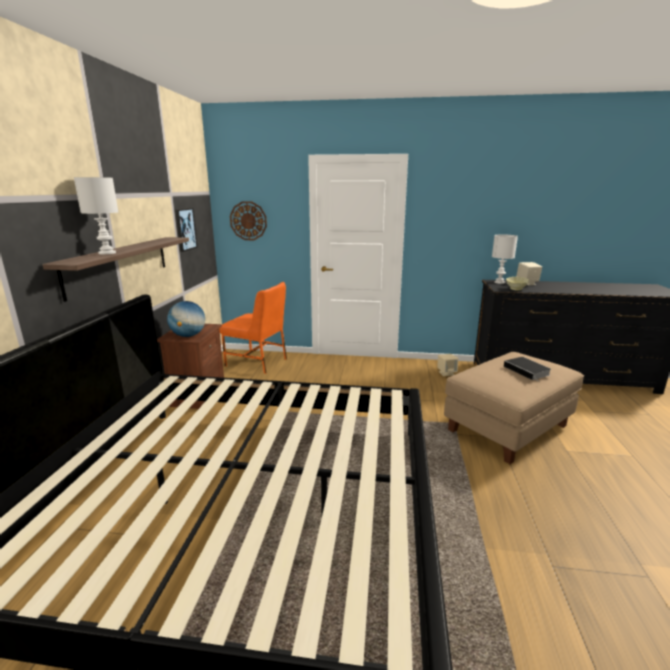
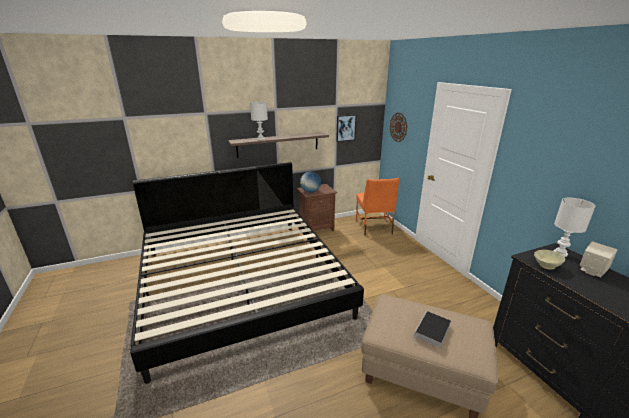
camera: 60 degrees right, 5 degrees up
(446, 373) = (477, 312): beige speaker -> none

